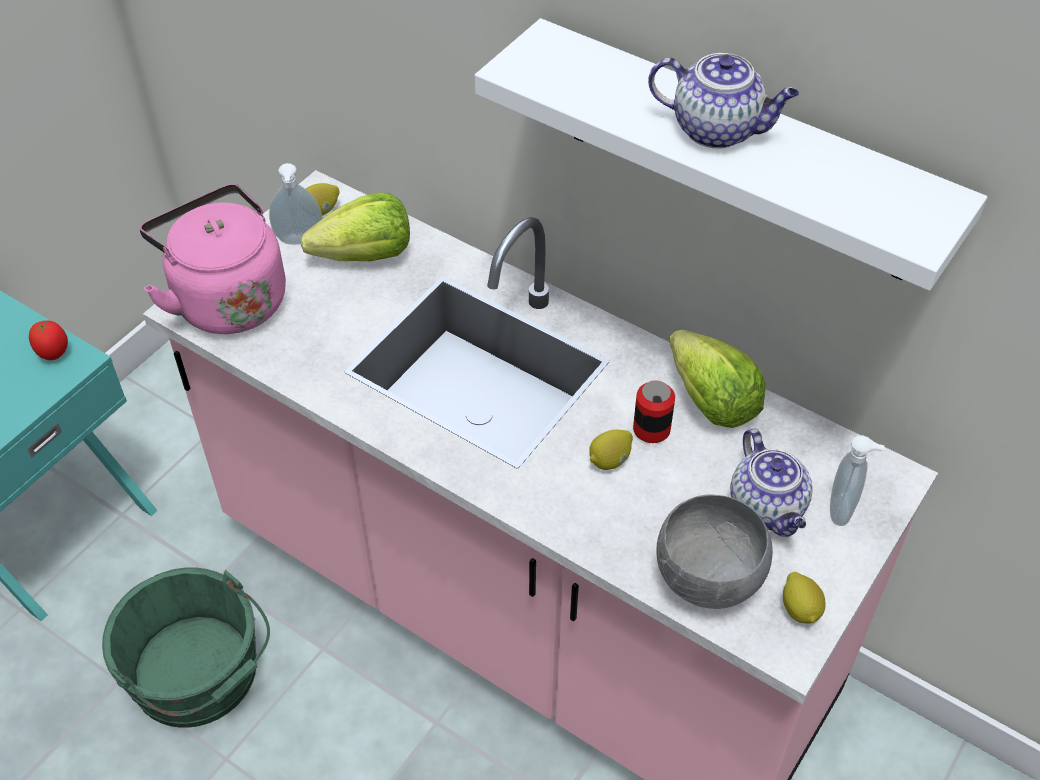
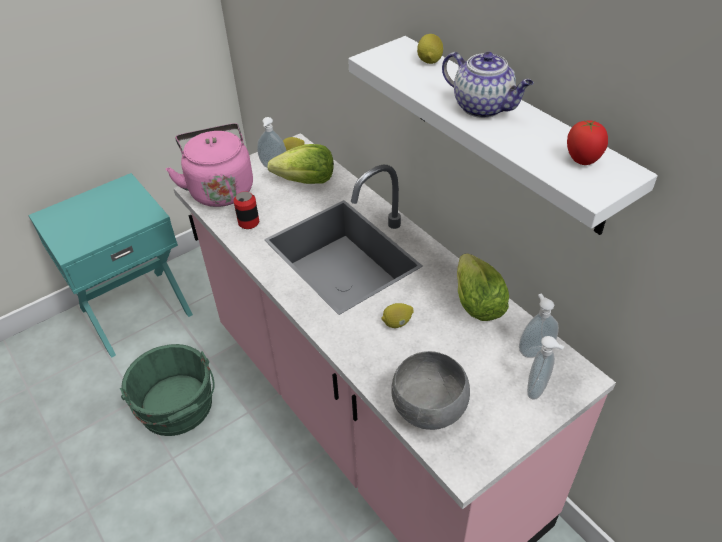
camera: 20 degrees right, 5 degrees down
(54, 354) = (142, 209): tomato -> tomato (582, 161)
(651, 429) = (431, 311): can -> can (248, 222)
(768, 508) = (487, 376): teapot -> none
(800, 609) = (483, 445): lemon -> lemon (429, 60)
(816, 454) = (534, 350): none -> soap dispenser

